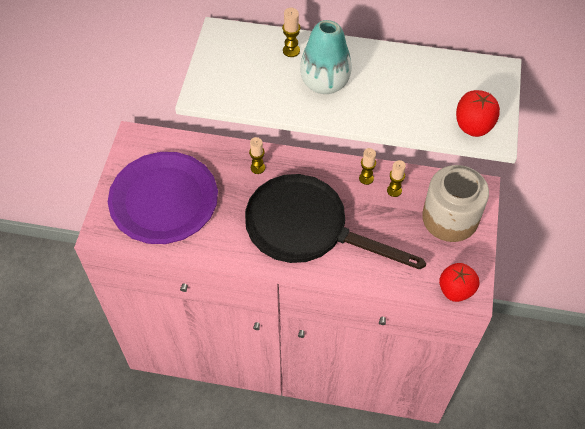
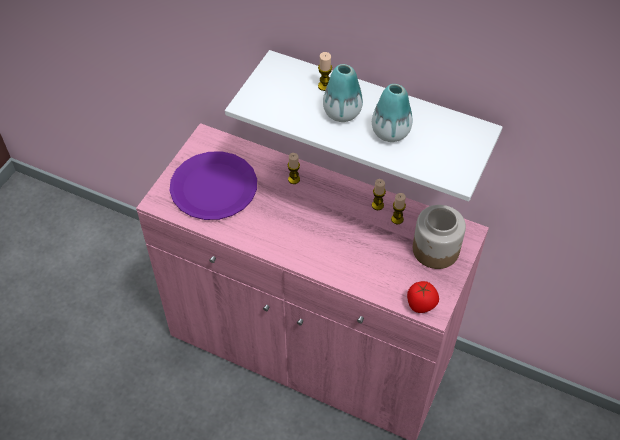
camera: 15 degrees right, 5 degrees down
(310, 227) = (320, 232): black frying pan -> none
(393, 95) = (390, 132): none -> vase
(473, 126) = (444, 167): tomato -> none

